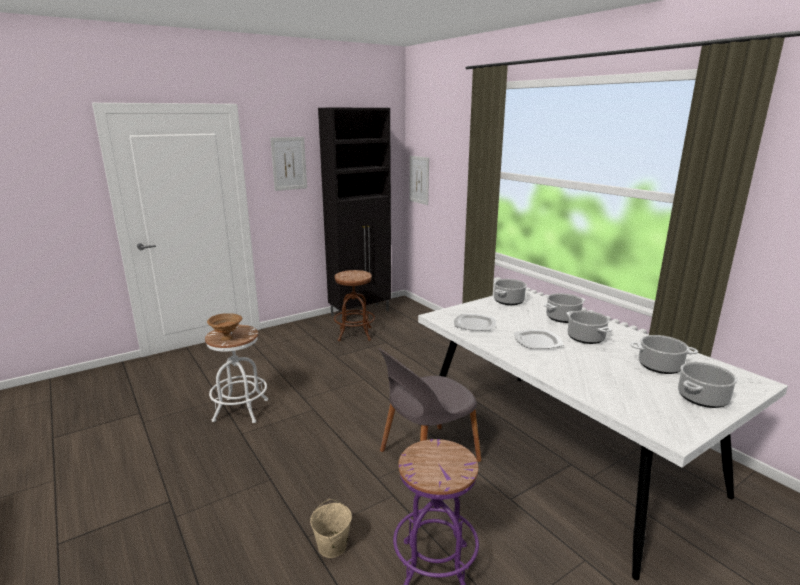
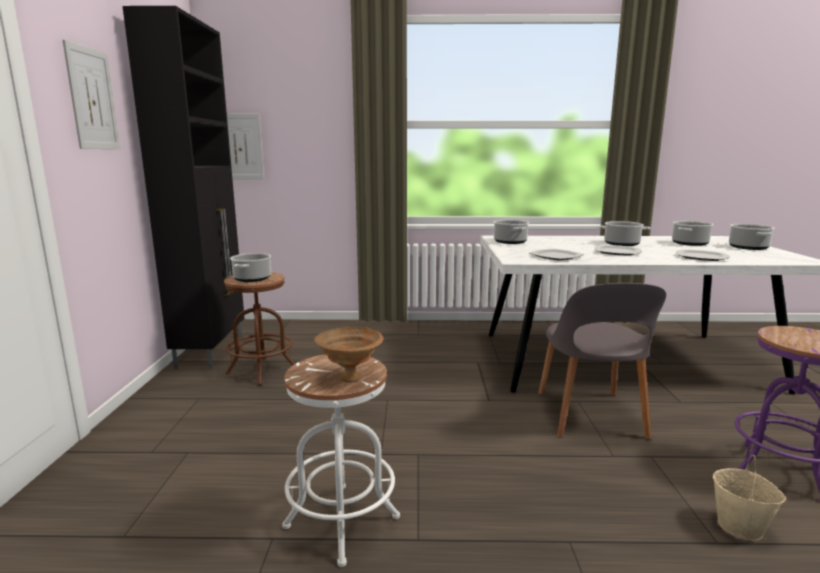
camera: 55 degrees left, 5 degrees down
(562, 318) = (571, 240): cooking pot -> cooking pot (252, 279)
(581, 376) = (701, 257): none -> plate

